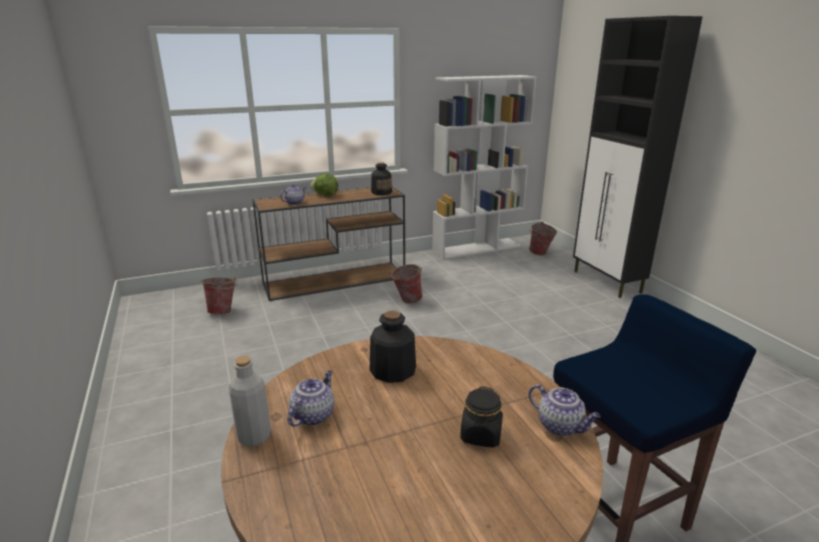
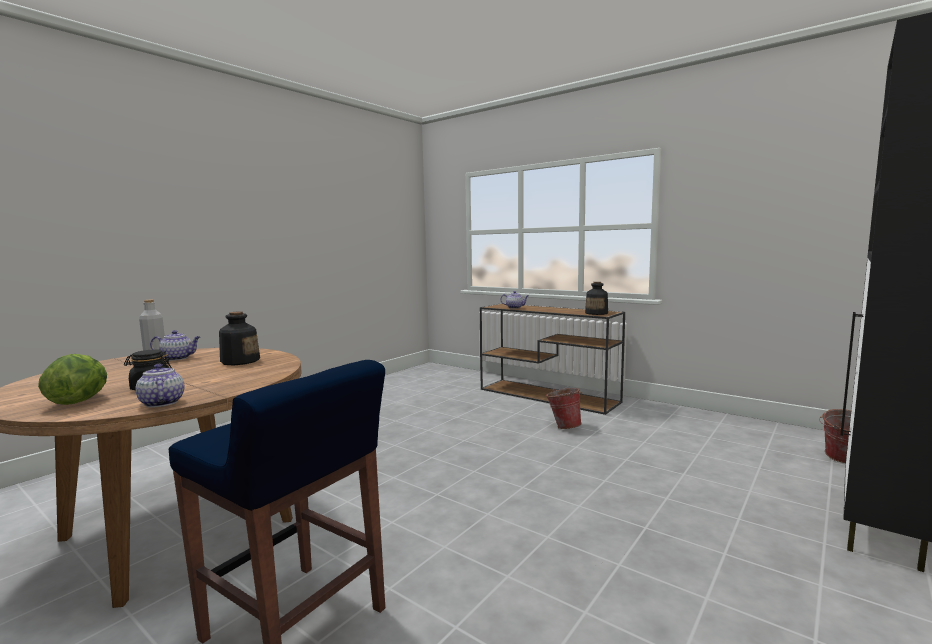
camera: 60 degrees right, 15 degrees down
(224, 311) = (448, 384): bucket -> none
(325, 195) = (550, 308): lettuce -> lettuce (79, 401)
(477, 248) = (752, 425): white bookcase -> none
(561, 426) = (161, 403): teapot -> teapot turned 135 degrees clockwise

